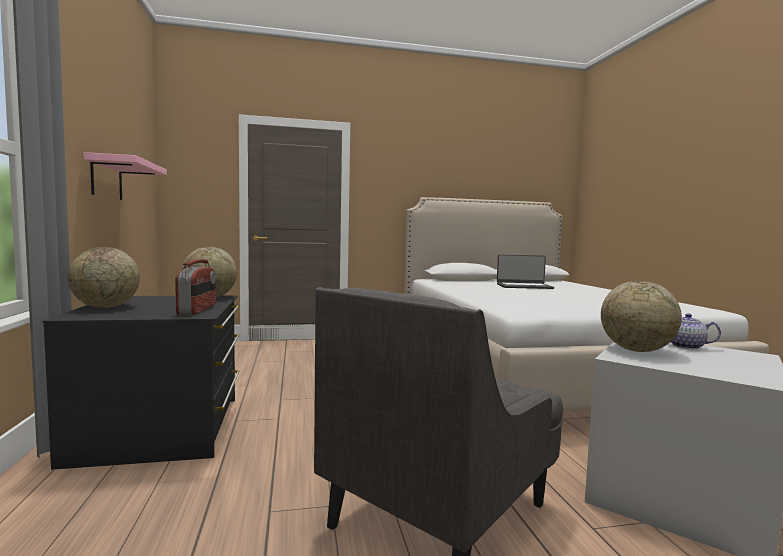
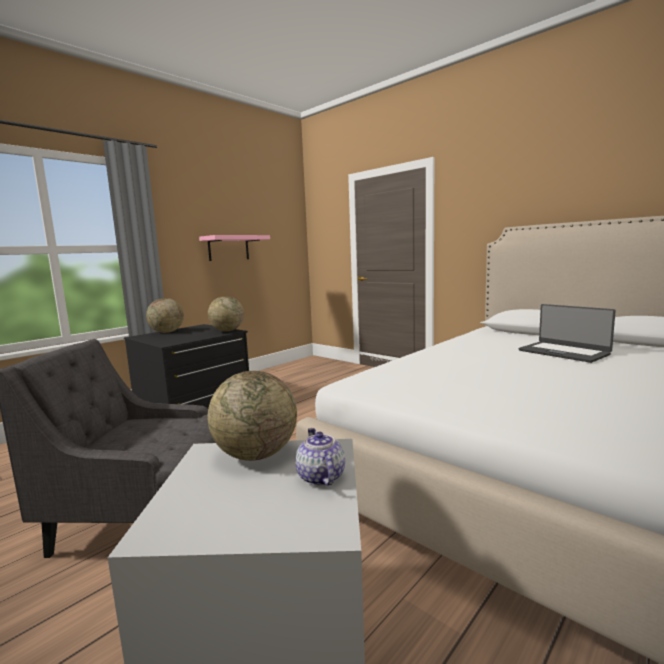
camera: 55 degrees right, 5 degrees up
(197, 310) = (181, 340): radio -> none

